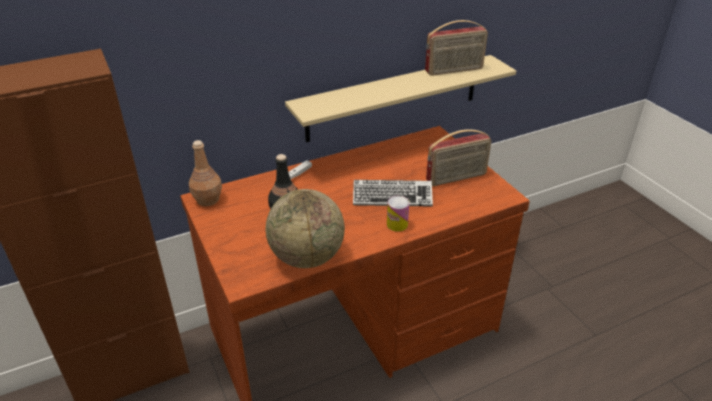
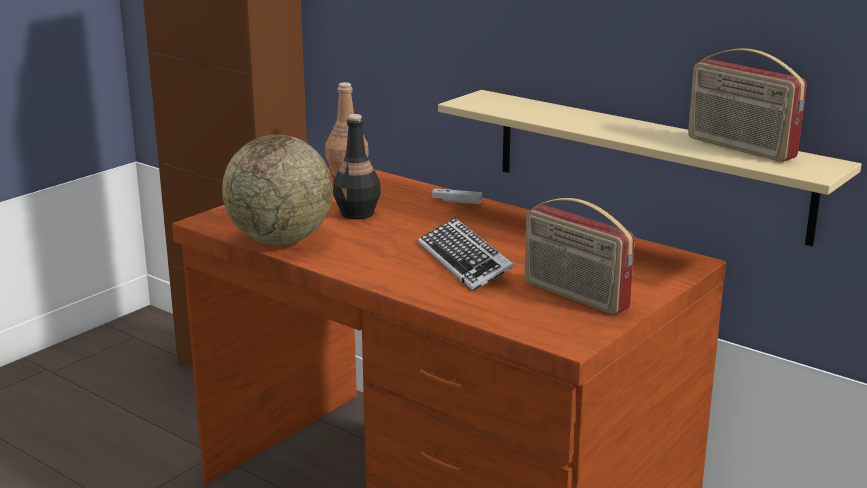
camera: 65 degrees right, 15 degrees down
(397, 224) = (400, 276): can -> none

